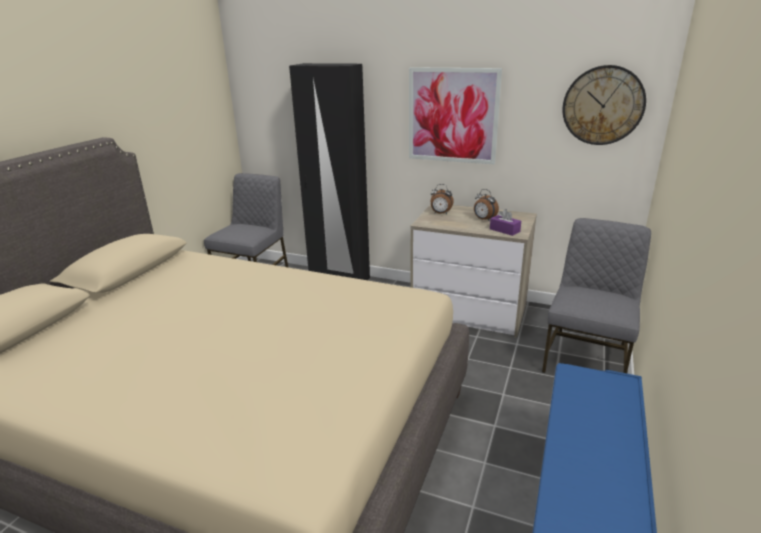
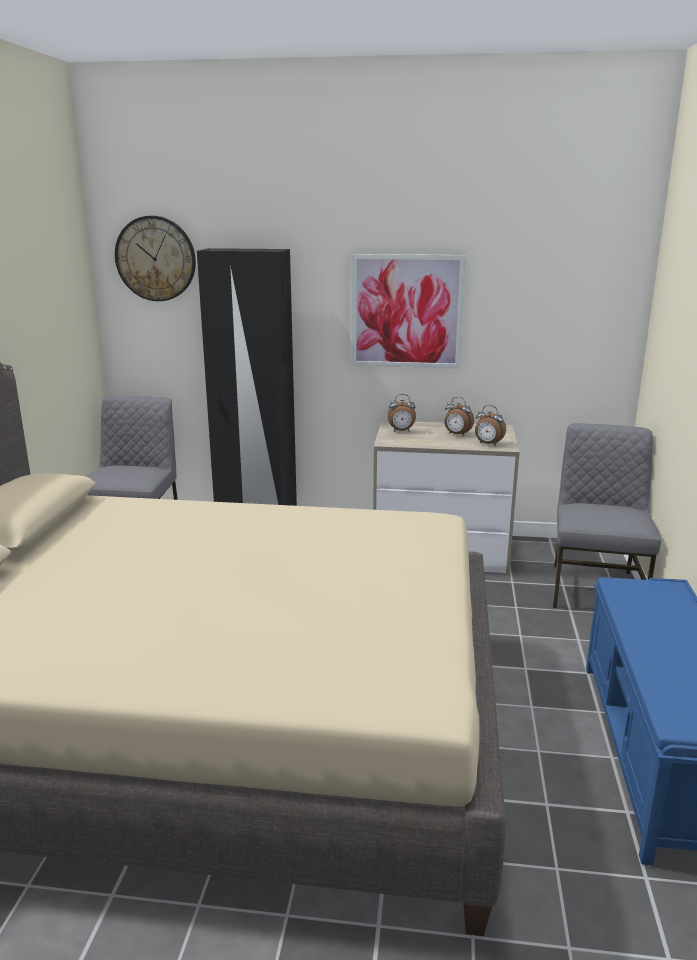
camera: 15 degrees left, 5 degrees down
(504, 230) = (488, 444): purple tissue box -> alarm clock
(603, 105) = (581, 296): wall clock -> wall clock (155, 259)

